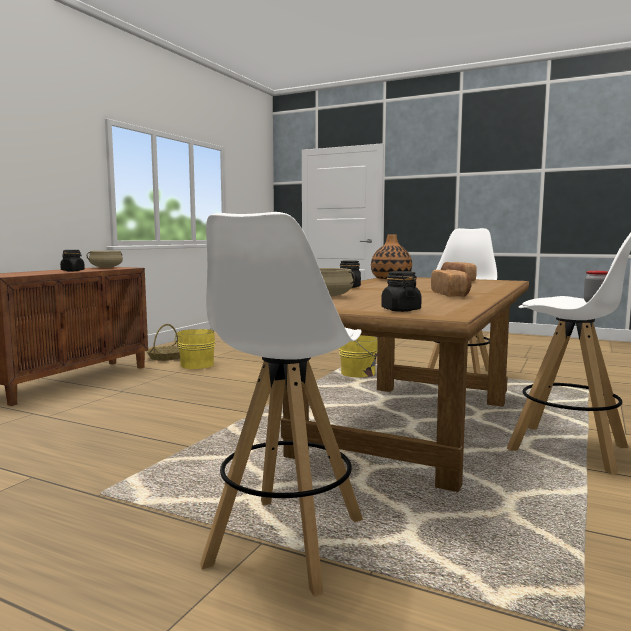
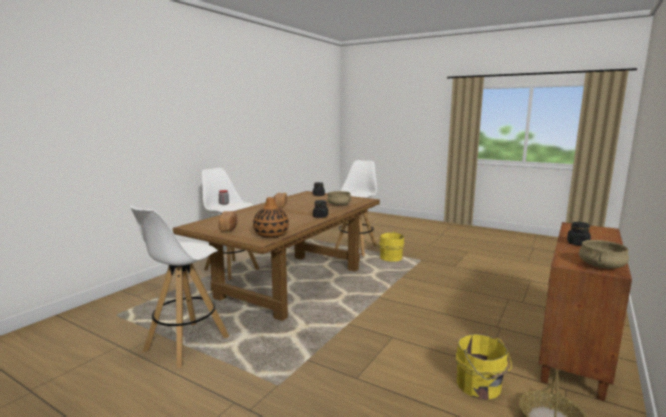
camera: 175 degrees left, 5 degrees up
(359, 374) = (285, 349): yellow bucket -> yellow bucket (390, 258)

